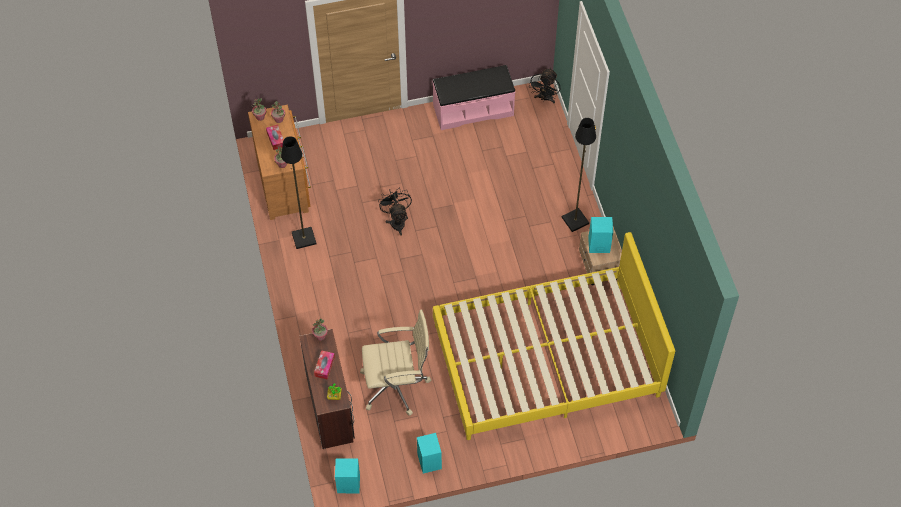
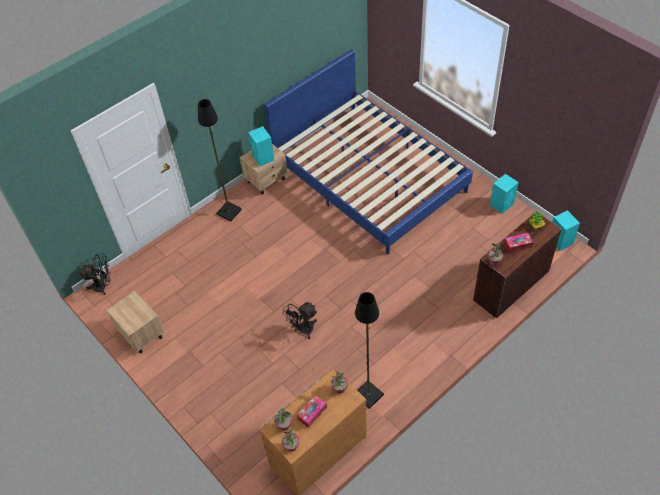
camera: 115 degrees left, 5 degrees down
(397, 386) = (458, 252): beige office chair -> none
(473, 110) = (141, 334): pink bench -> beige nightstand
(547, 361) = (369, 176): yellow bed -> blue bed

